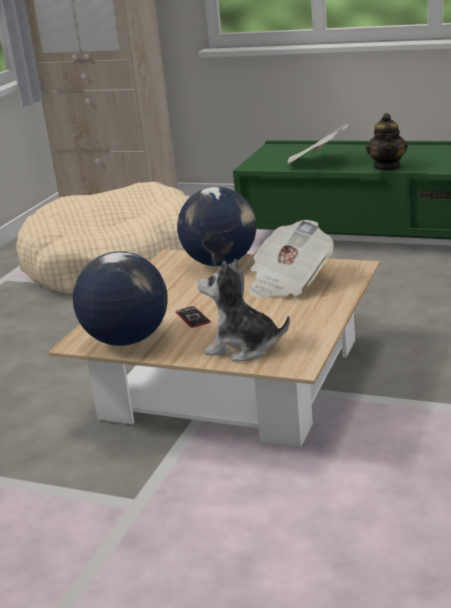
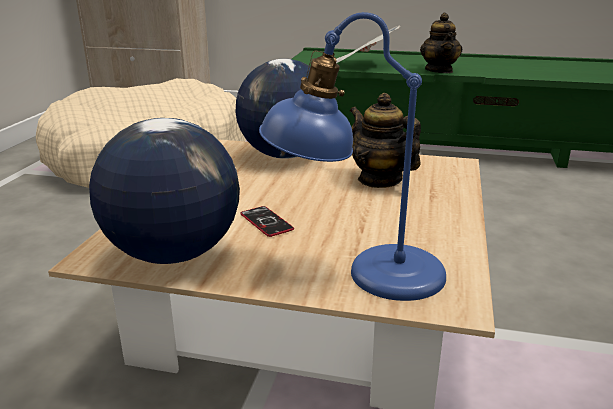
camera: 10 degrees left, 0 degrees up
(243, 348) = (355, 270): plush toy -> blue table lamp
(288, 282) = (380, 180): newspaper -> teapot

